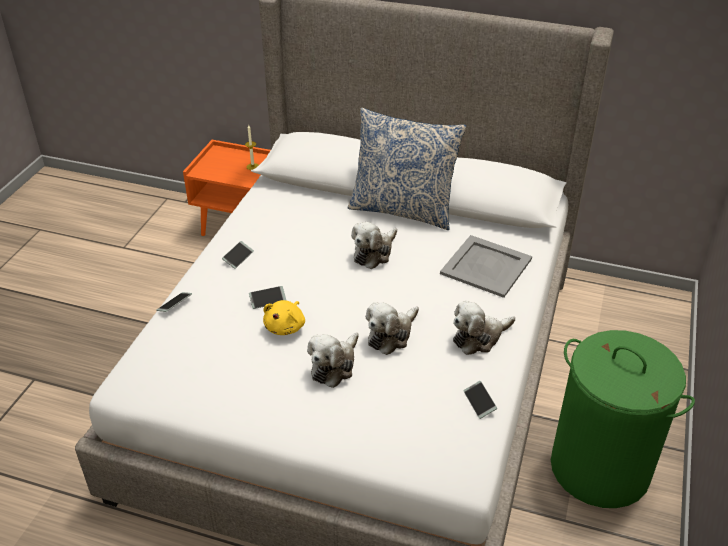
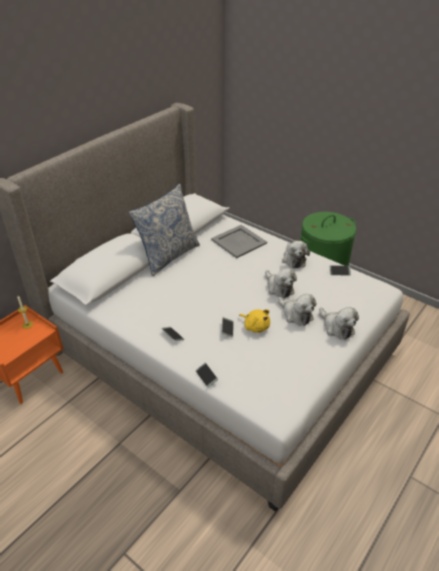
camera: 70 degrees left, 0 degrees up
(374, 253) = (203, 276): plush toy -> plush toy (336, 327)

